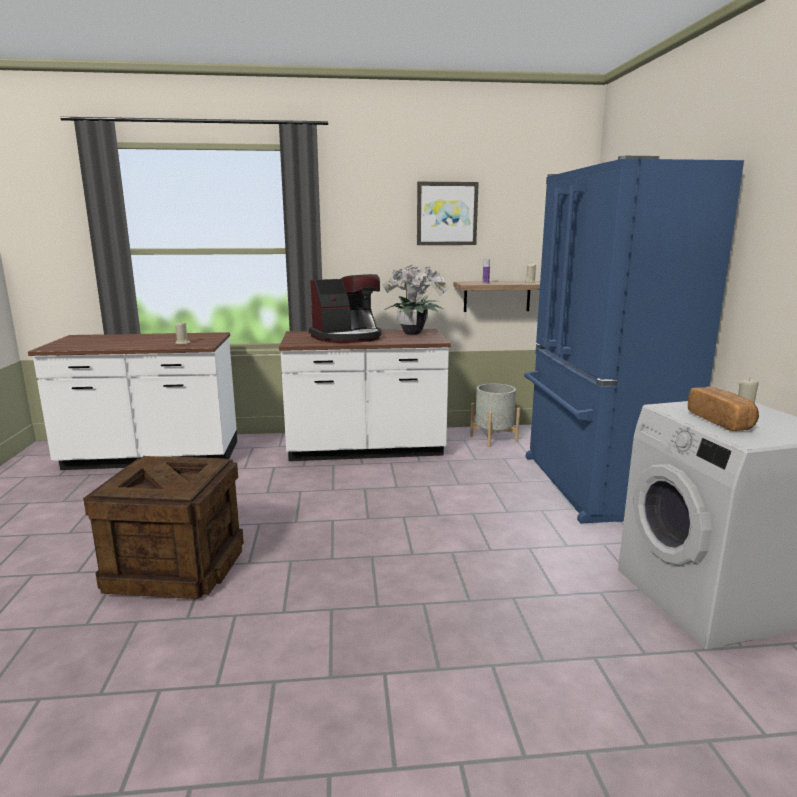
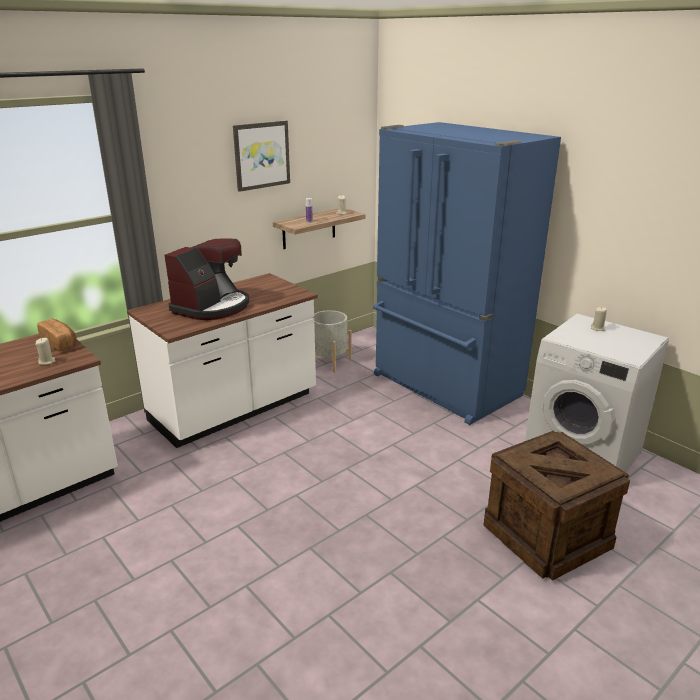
camera: 35 degrees left, 10 degrees up
(177, 568) = (223, 601): crate -> crate (547, 536)
(414, 333) = (264, 286): potted plant -> none
(721, 421) = (599, 343): bread -> bread (60, 343)

